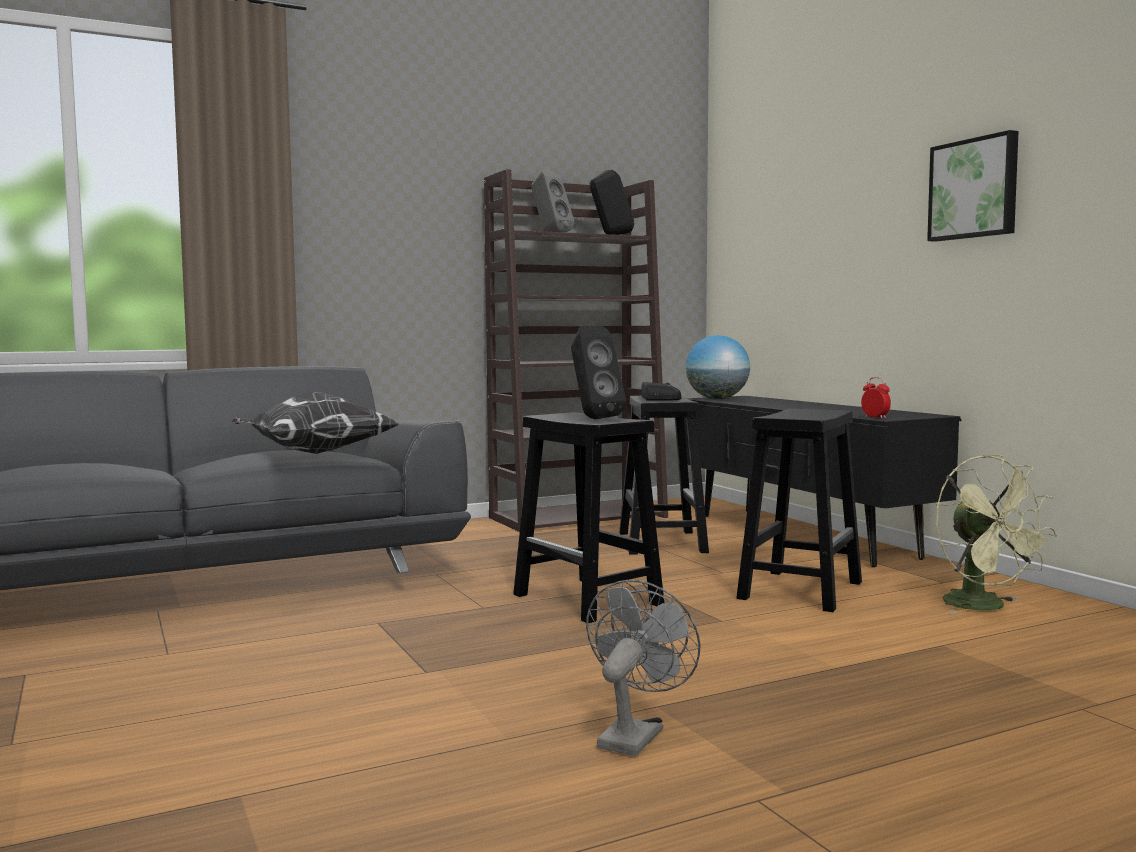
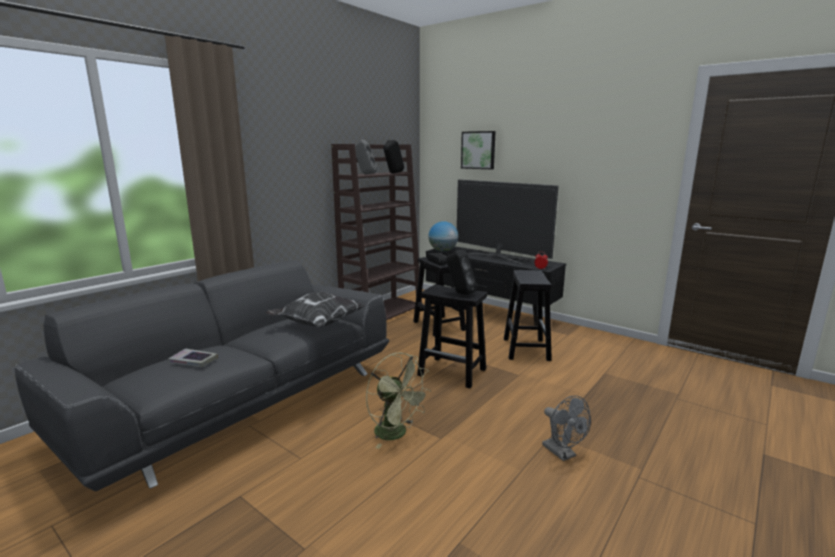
camera: 25 degrees left, 10 degrees up
(64, 464) = (193, 361): none -> book
(634, 734) = (563, 453): grey fan -> grey fan turned 150 degrees clockwise
(820, 406) = (499, 257): none -> television
(975, 189) = (576, 168): picture -> picture (478, 150)
(985, 607) = (596, 347): green fan -> green fan (396, 434)

